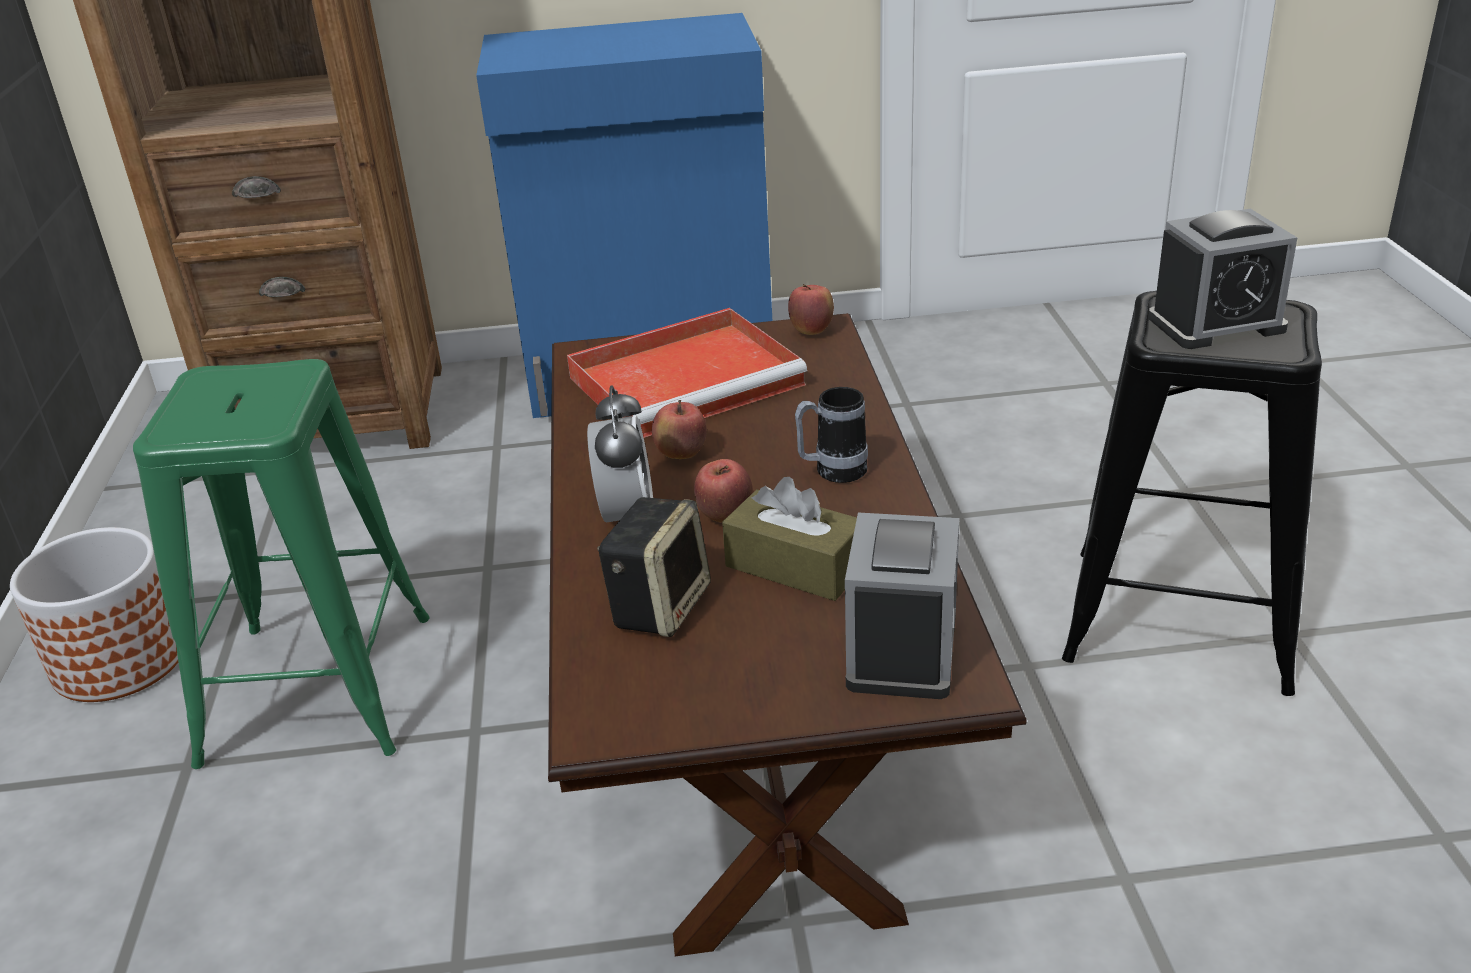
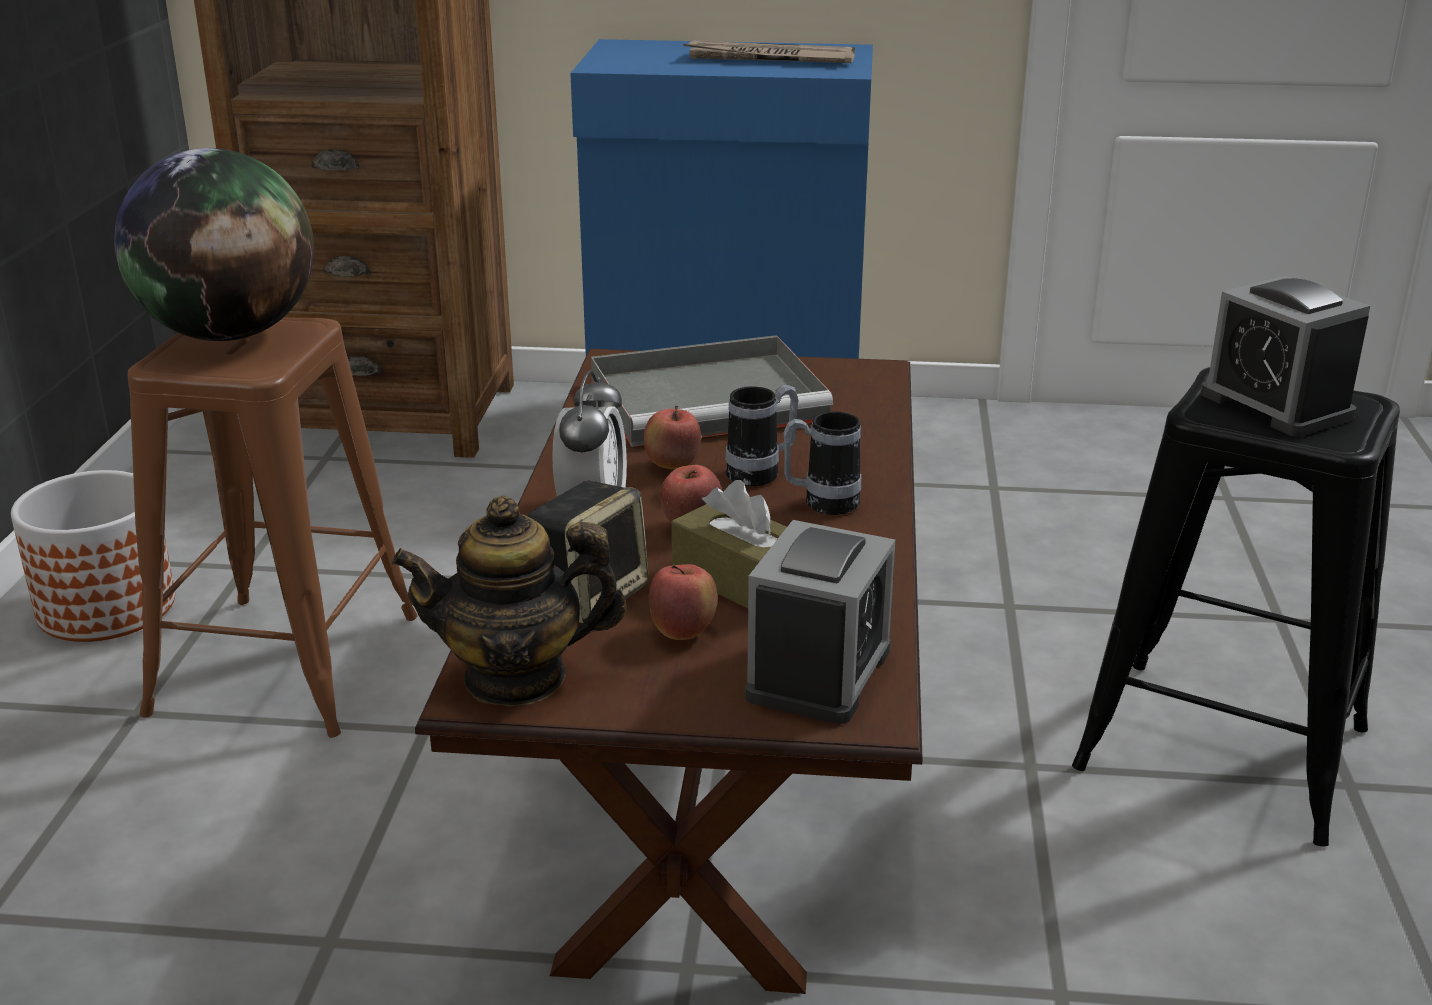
camera: 10 degrees right, 5 degrees down
(222, 390) = (230, 334): none -> globe
(318, 688) = (285, 664): green stool -> brown stool
(625, 706) = (516, 678): none -> teapot
(656, 39) = (768, 58): none -> newspaper
(689, 379) = (712, 399): red tray -> grey tray
(766, 449) = (762, 473): none -> mug
(811, 331) = (860, 372): apple -> apple (683, 633)
(1216, 324) = (1275, 405): alarm clock -> alarm clock turned 60 degrees clockwise

